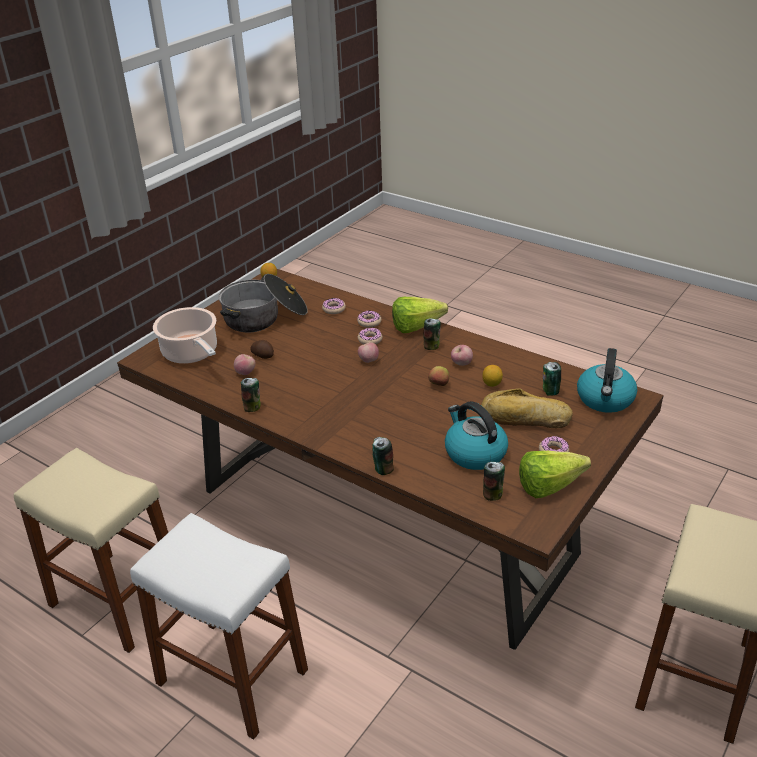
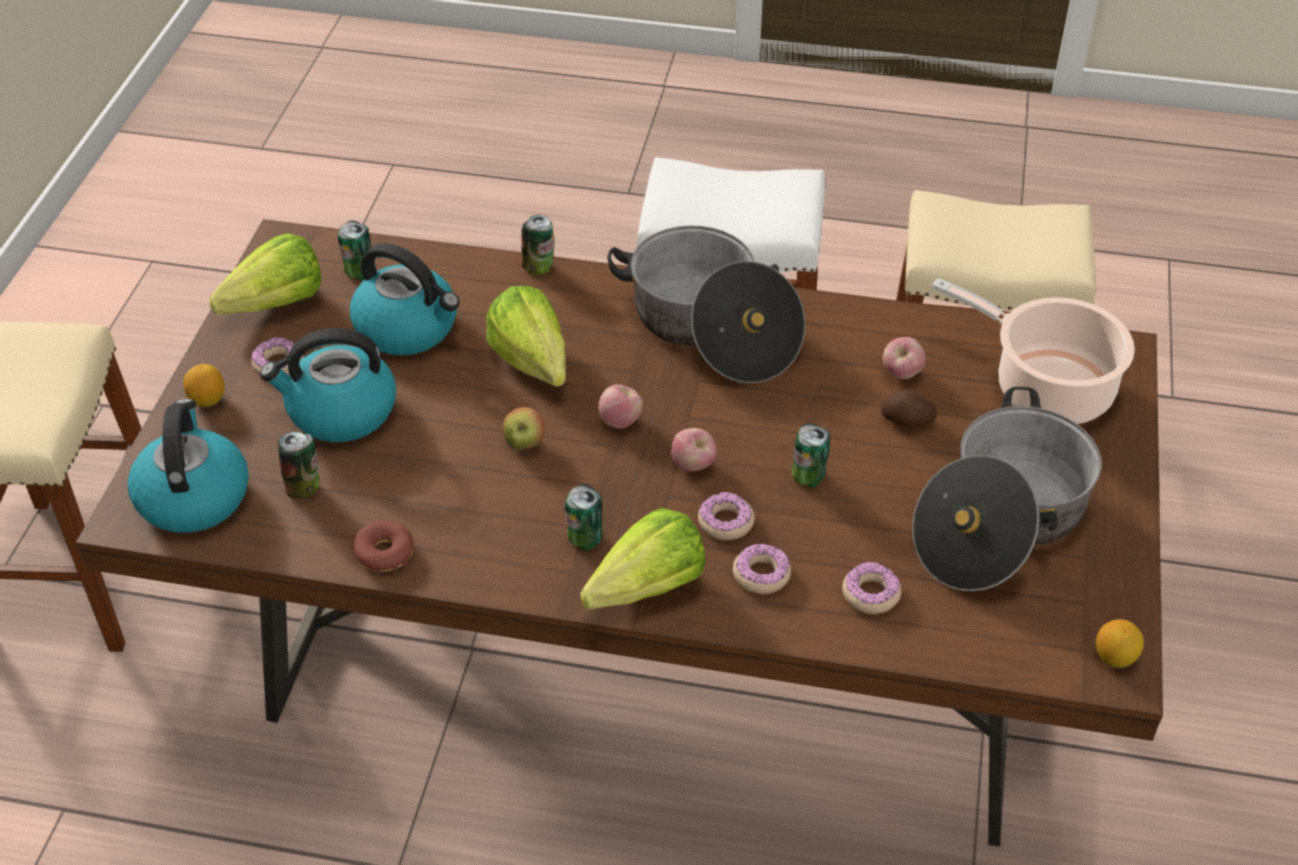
camera: 155 degrees right, 10 degrees up
(252, 407) = (823, 311): can -> can (808, 478)
(315, 413) = (710, 328): none -> cooking pot
(416, 415) = (534, 370): none -> lettuce
(461, 364) = (501, 509): apple -> apple (620, 421)
(492, 384) = (423, 474): lemon -> lemon (207, 400)
(519, 360) = (384, 553): none -> donut
(524, 419) = (340, 412): bread -> kettle

